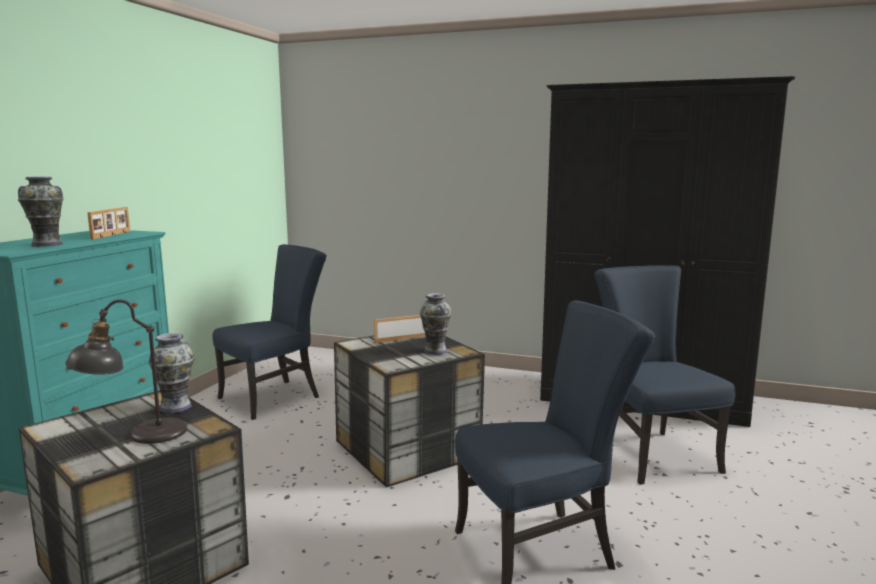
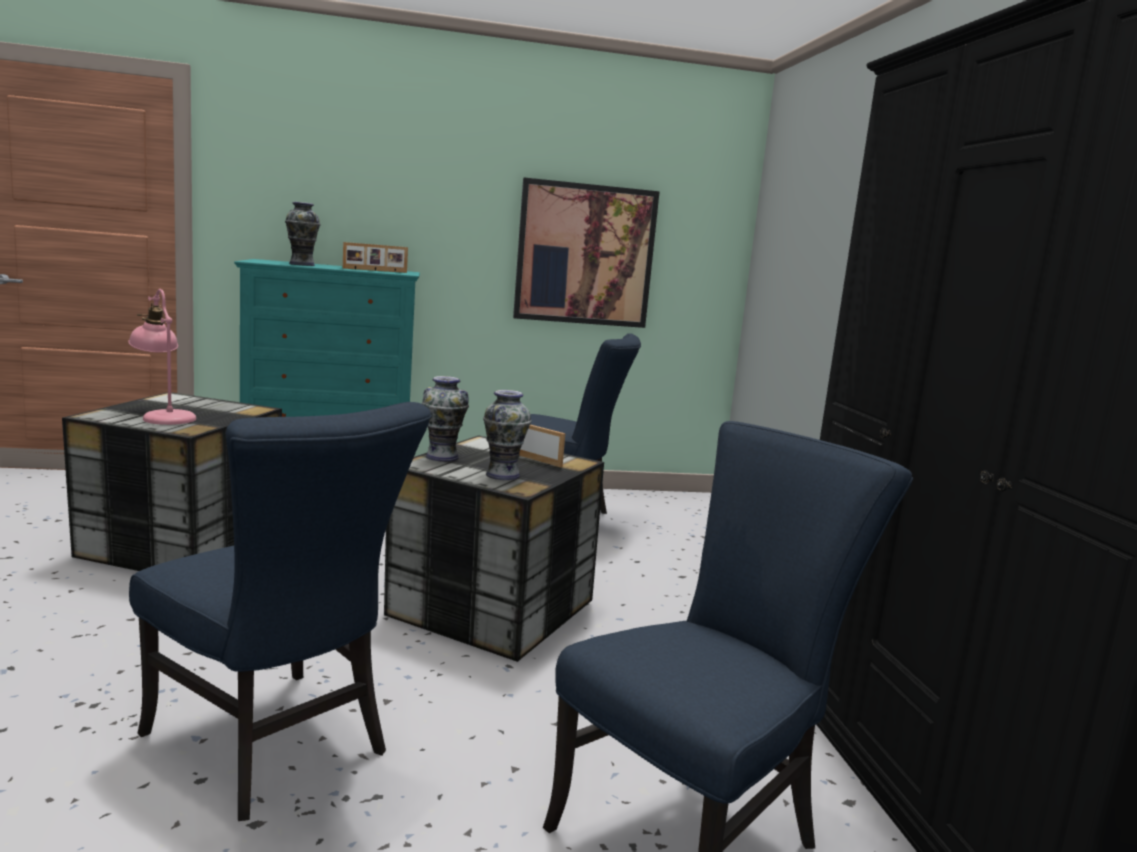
camera: 60 degrees right, 0 degrees up
(134, 435) = (162, 414): grey table lamp -> pink table lamp
(175, 407) = (230, 415): vase -> vase (442, 457)
(205, 189) = (585, 254): none -> picture

